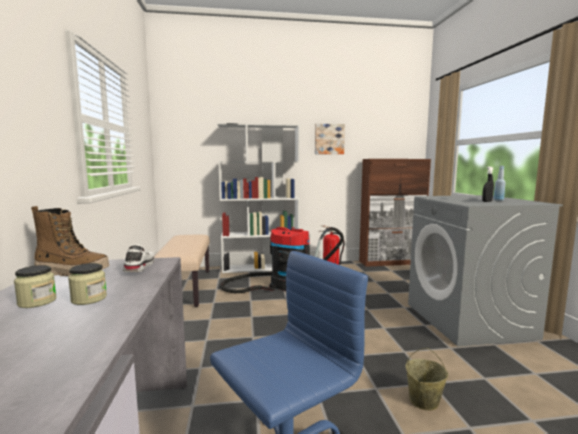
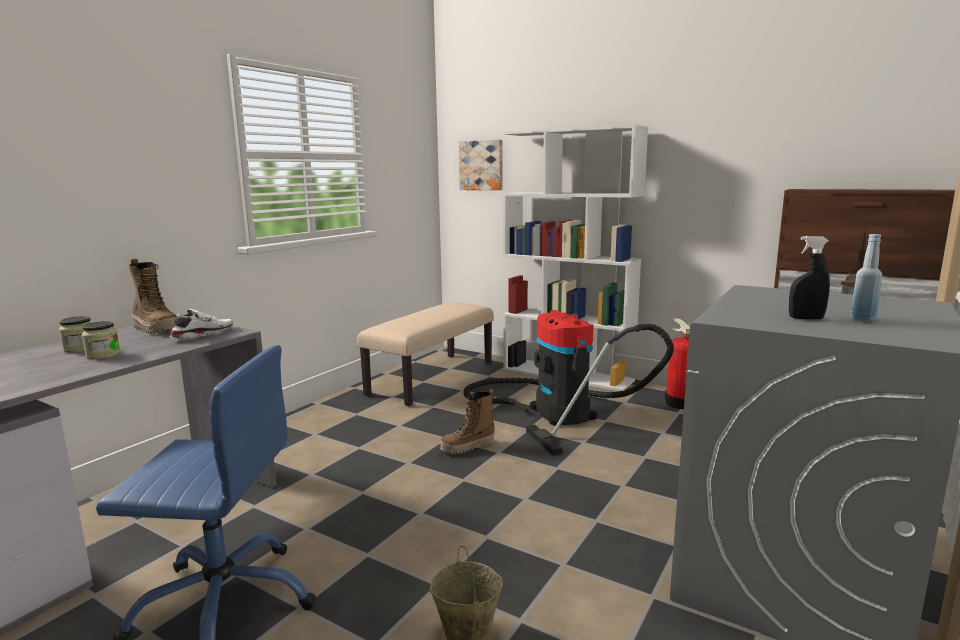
camera: 40 degrees right, 5 degrees up
(272, 317) = (467, 447): none -> boot
(329, 139) = (715, 148): picture -> picture (482, 165)

